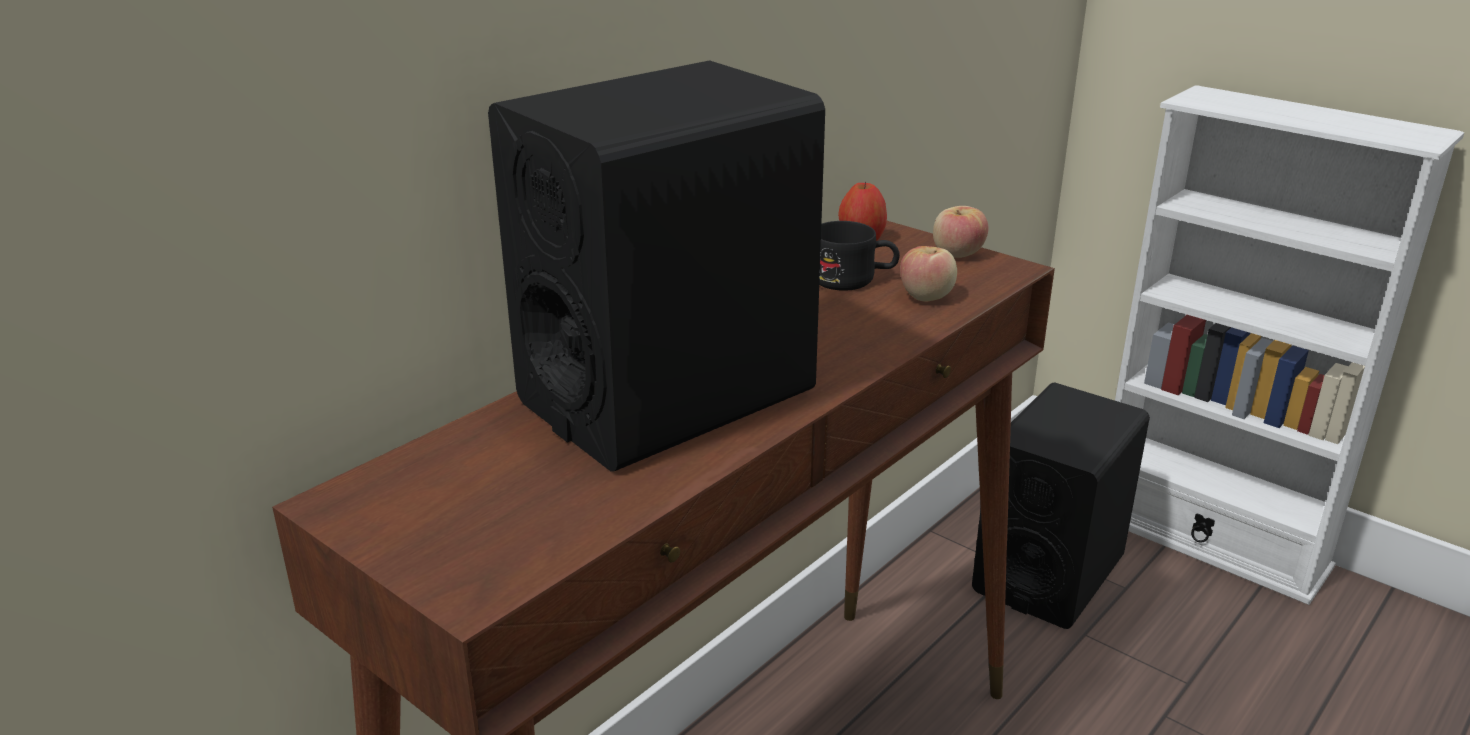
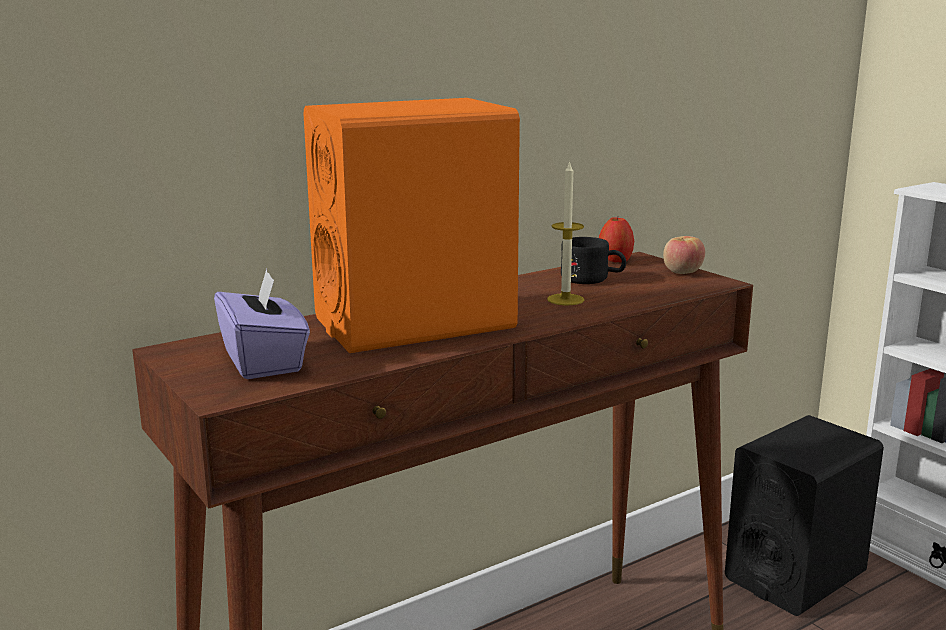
camera: 15 degrees right, 10 degrees down
(496, 506) = (264, 361): none -> purple tissue box
(668, 396) = (415, 323): black speaker -> orange speaker
(842, 324) = (565, 299): none -> candle
(926, 296) = (639, 291): apple -> none

